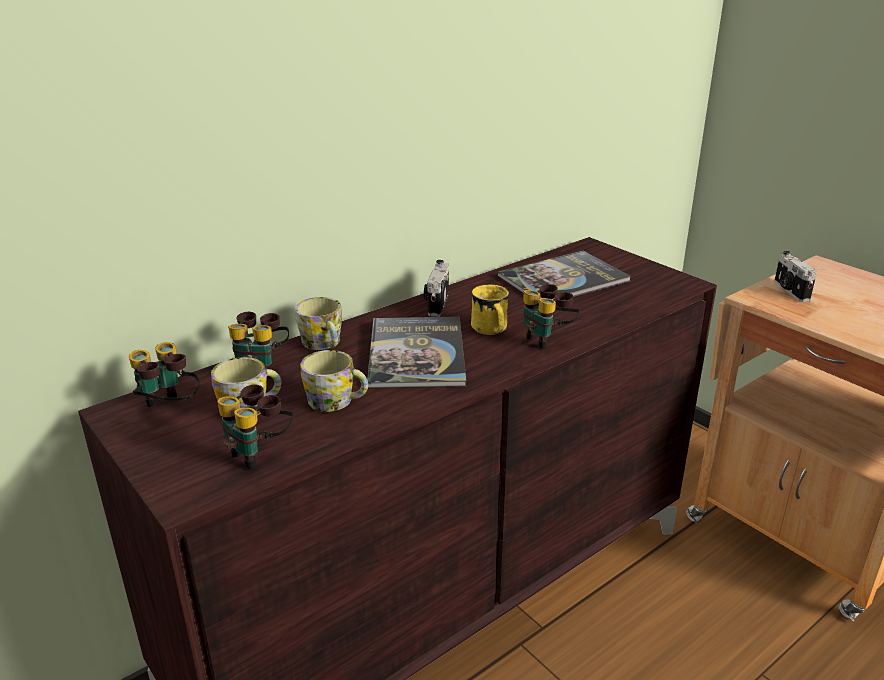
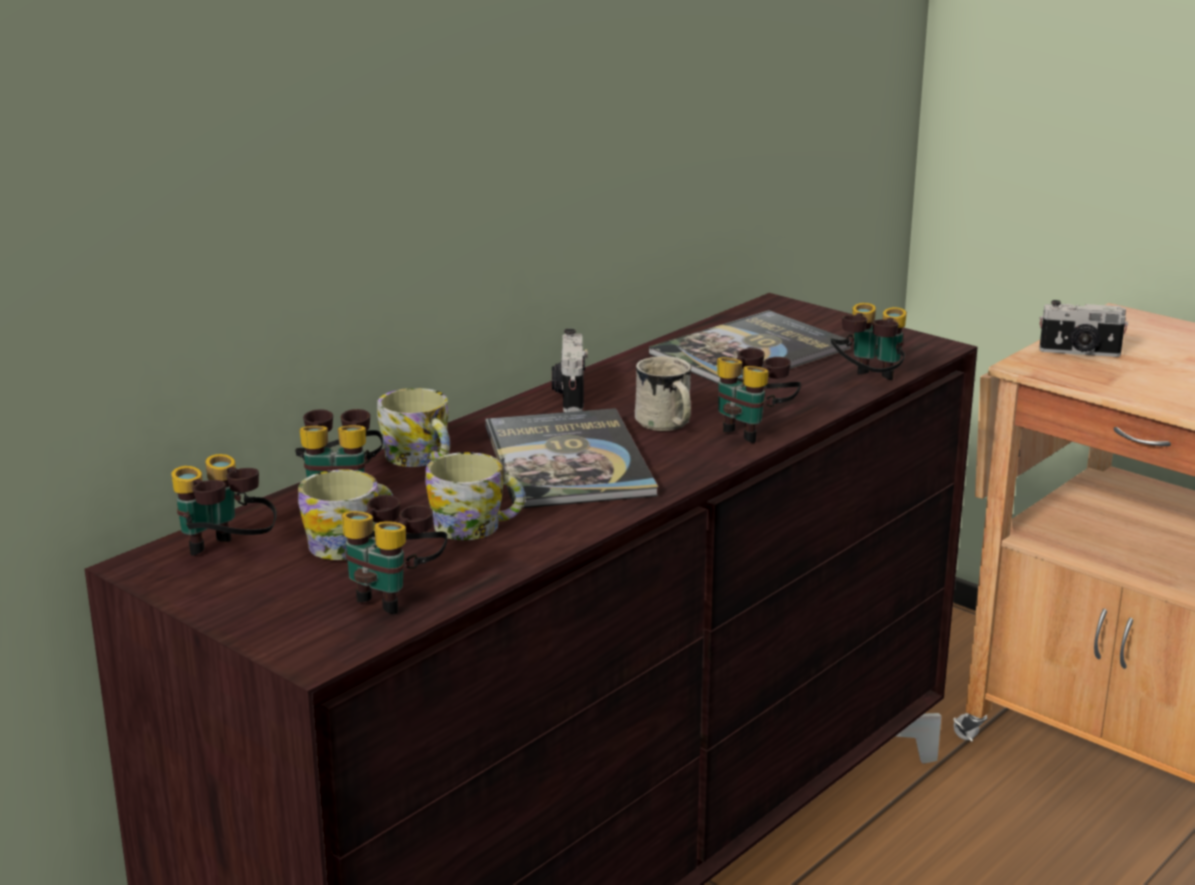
camera: 10 degrees left, 5 degrees down
(490, 331) = (666, 426): yellow mug -> white mug
(635, 308) = (868, 383): none -> binoculars
(789, 291) = (1080, 352): camera -> camera turned 60 degrees counterclockwise

